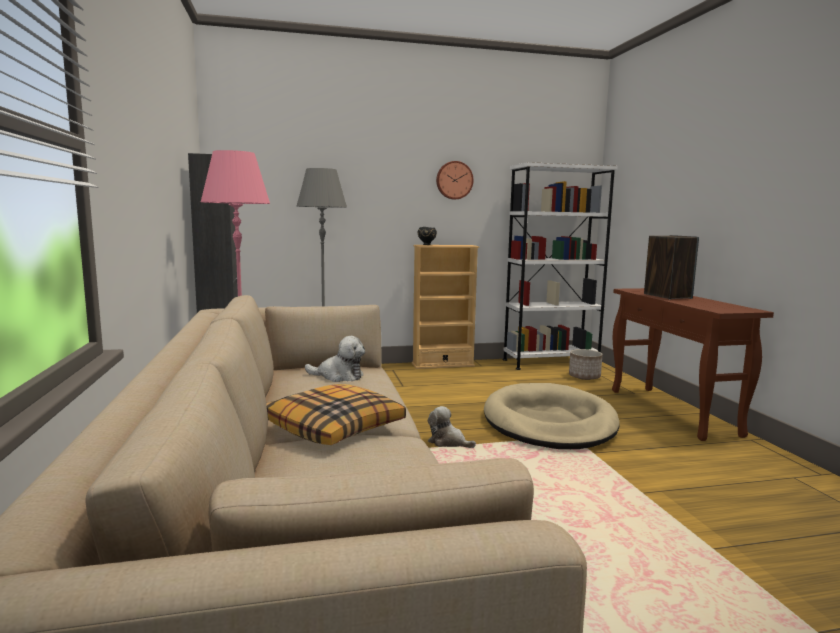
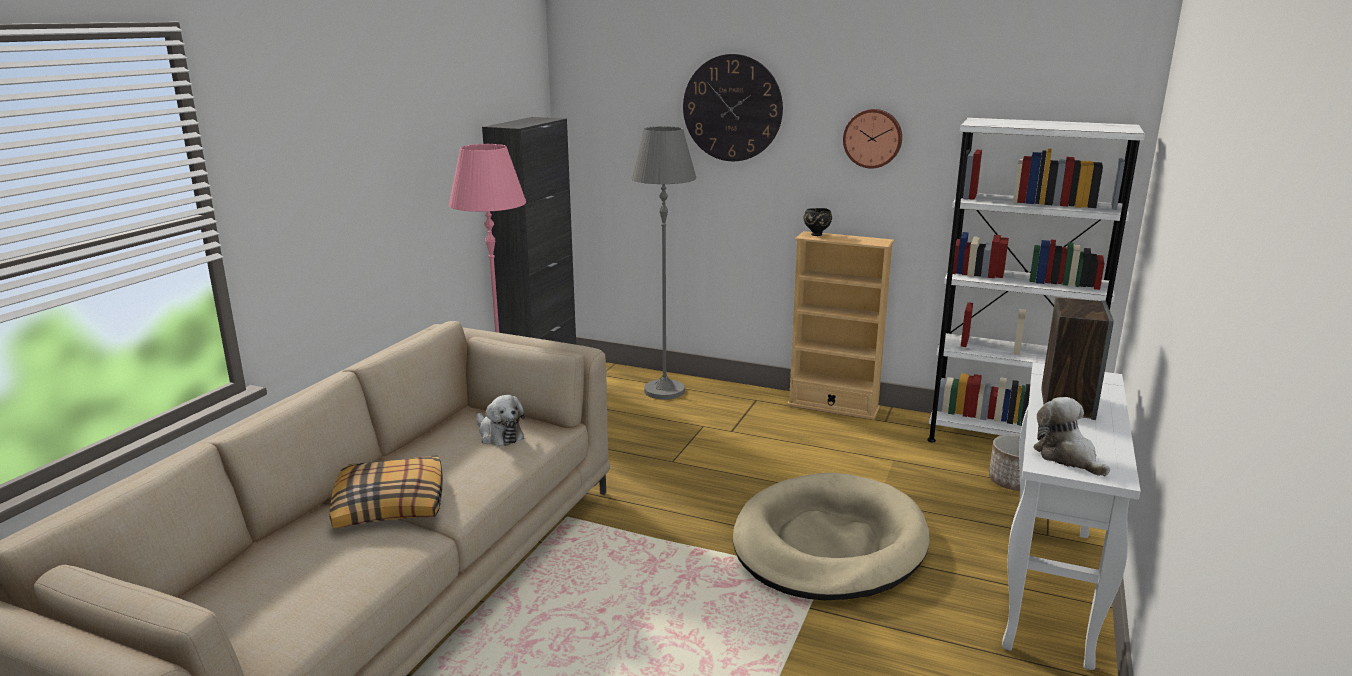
camera: 35 degrees right, 10 degrees up
(358, 161) = (732, 108): none -> wall clock
(448, 442) = (664, 532): plush toy -> plush toy (1067, 457)
(673, 412) = (1049, 588): brown console table -> white console table

